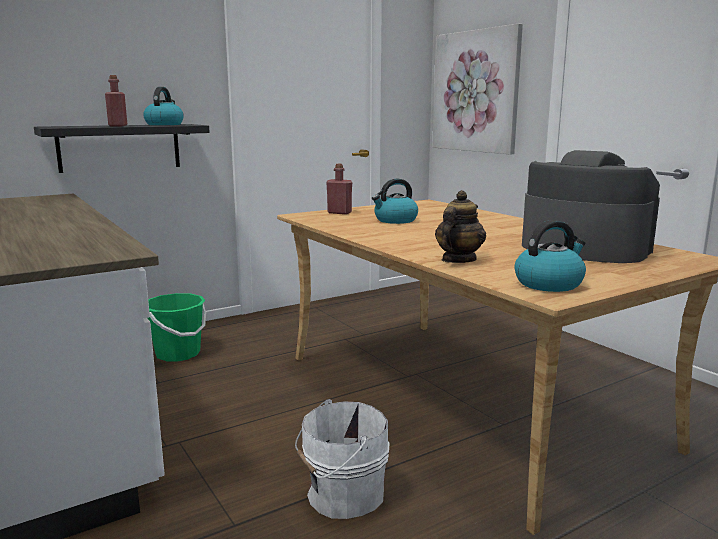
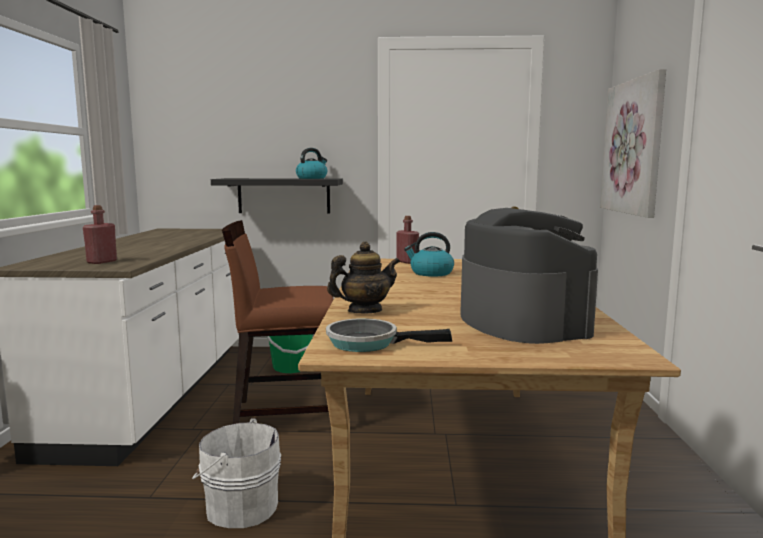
camera: 35 degrees right, 5 degrees down
(118, 126) = (270, 178): red bottle -> red bottle (102, 262)
(250, 402) = (284, 416): none -> brown chair
(549, 283) = (368, 343): kettle -> frying pan

